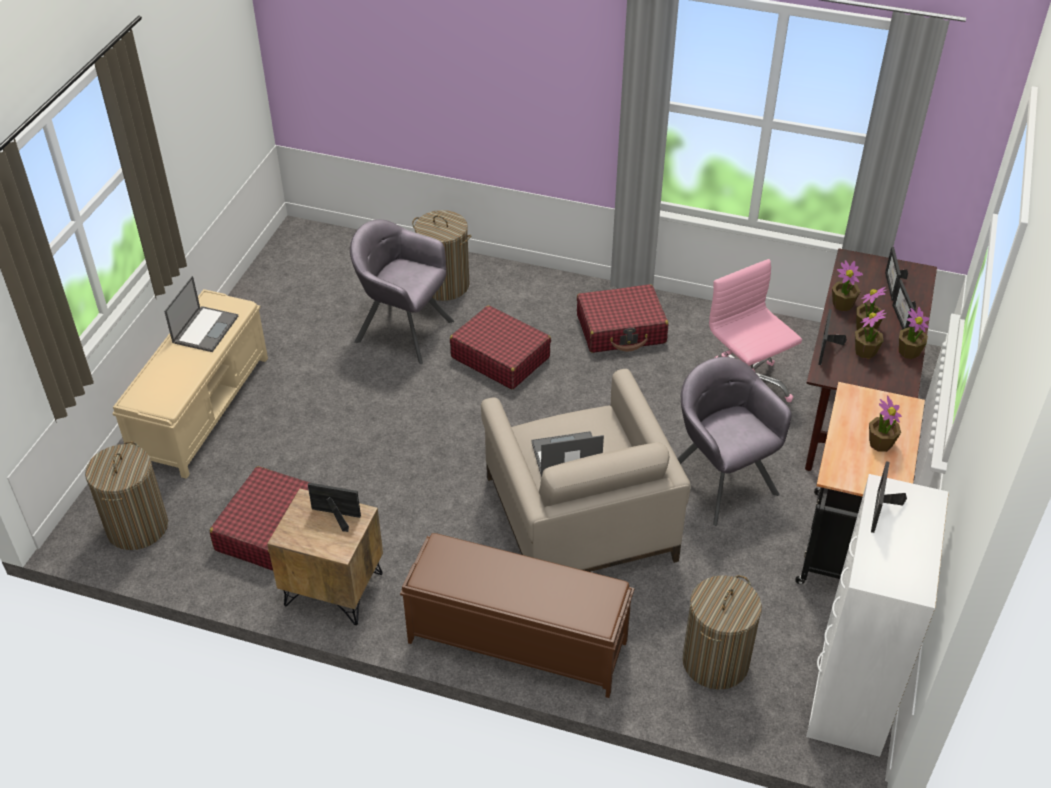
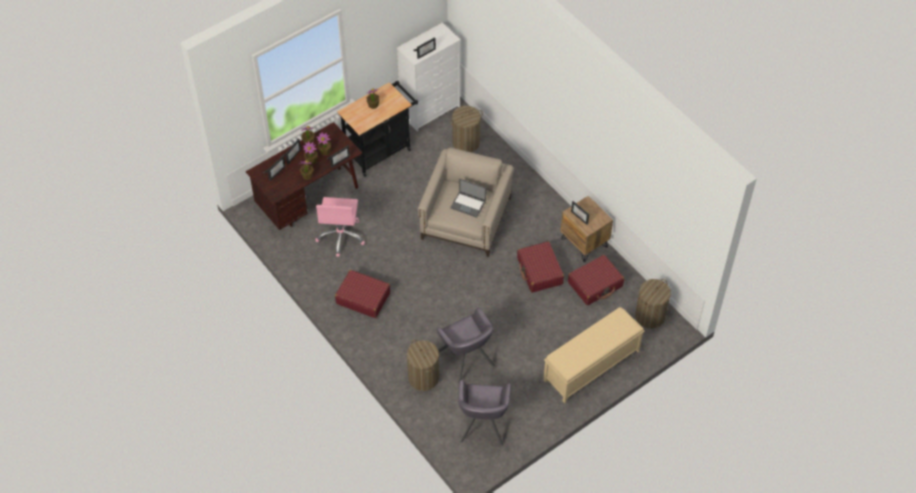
camera: 145 degrees left, 10 degrees up
(205, 329) = (579, 352): laptop -> none
(500, 357) = (432, 315): red suitcase -> red suitcase (539, 271)
(516, 641) = (529, 187): brown bench -> none
(721, 481) = (395, 202): grey armchair -> grey armchair (482, 424)

